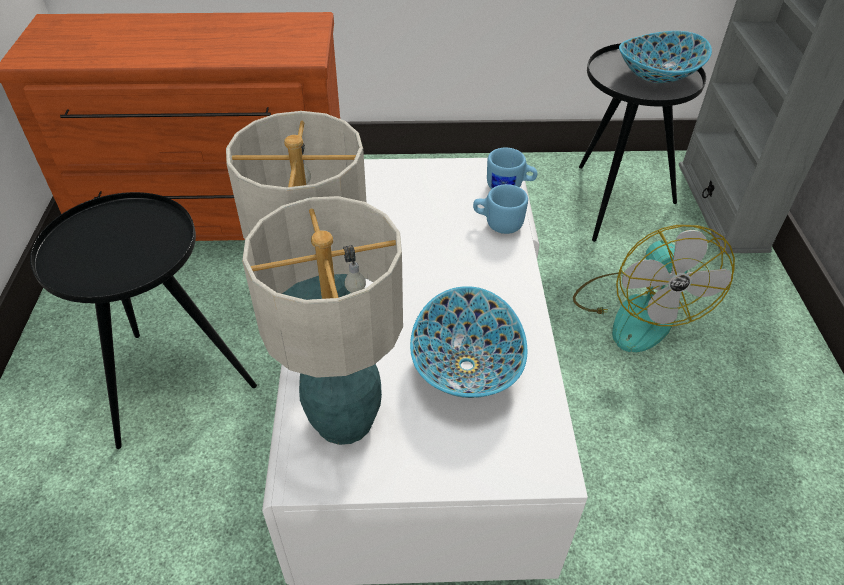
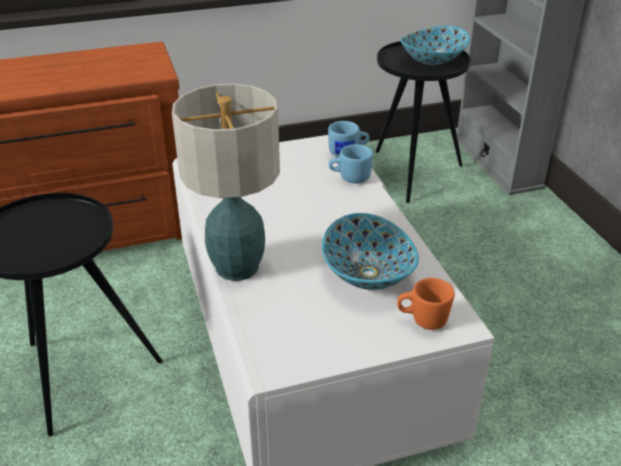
camera: 15 degrees left, 10 degrees down
(345, 418) = (288, 325): table lamp -> none
(506, 450) = (422, 320): none -> orange mug
(636, 311) = (460, 246): fan -> none

